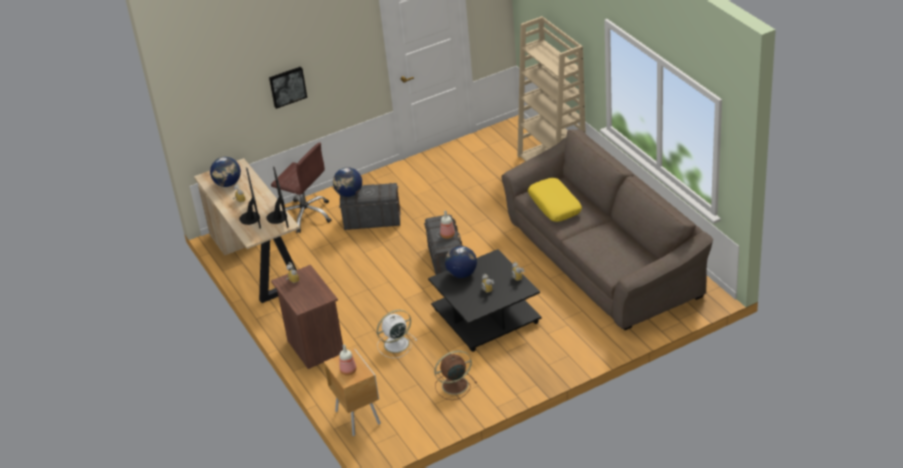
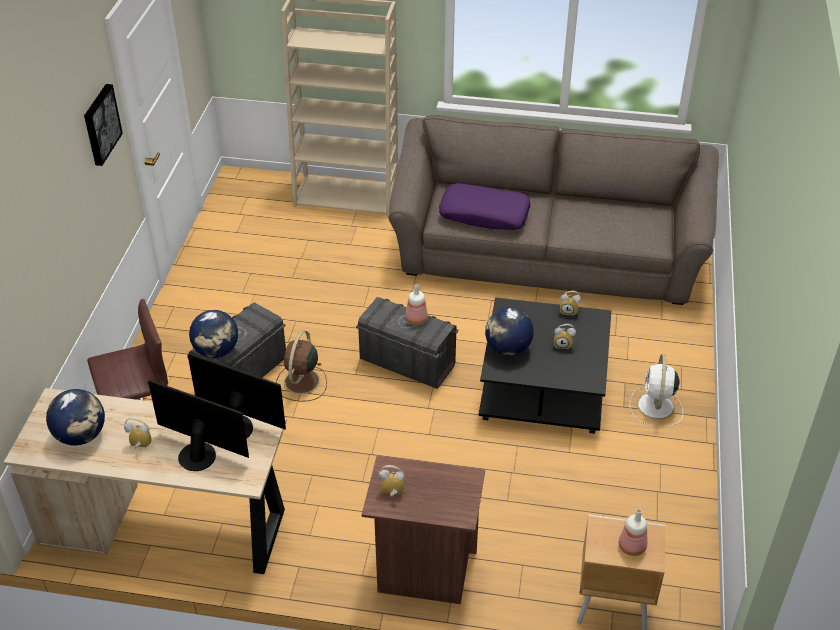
camera: 55 degrees left, 5 degrees up
(287, 86) = (59, 235): picture -> picture (100, 124)
(395, 344) = (507, 491): white fan -> white fan (655, 407)
(453, 385) = (639, 484): brown fan -> brown fan (301, 382)
(555, 205) = (484, 214): yellow pillow -> purple pillow

